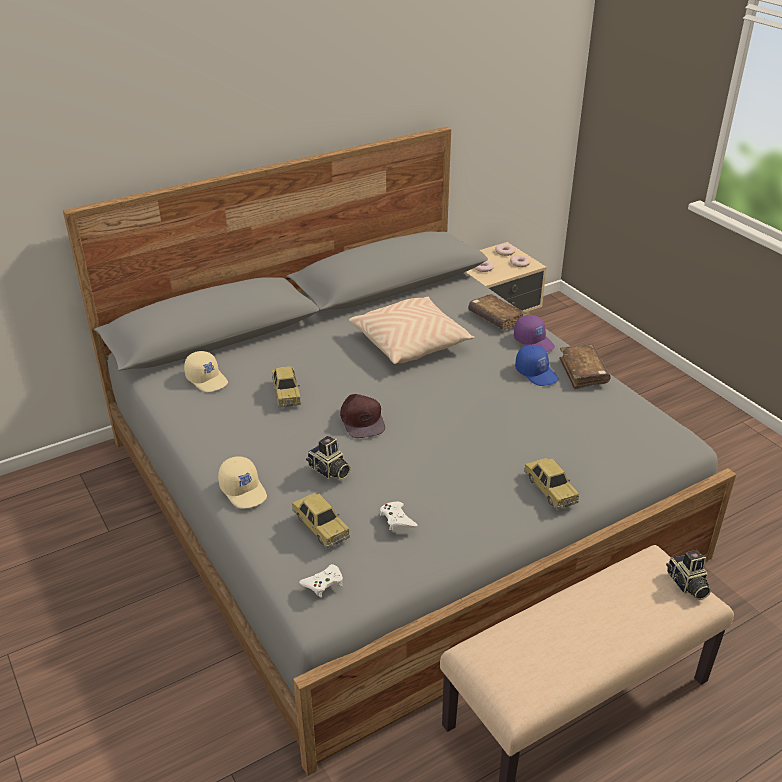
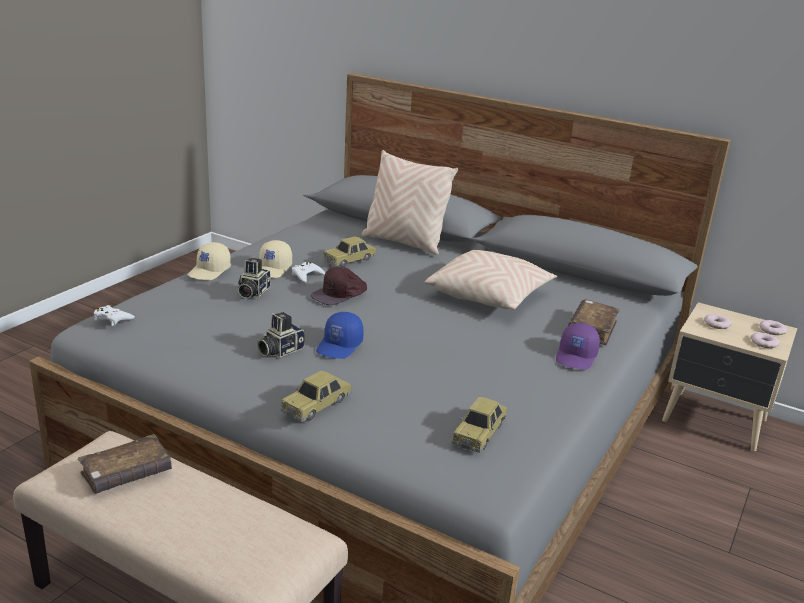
camera: 60 degrees right, 10 degrees down
(207, 379) = (339, 232): beige cap -> beige cap (273, 269)
(267, 349) = (404, 242): none -> beige pillow
(320, 526) = (178, 302): toy car -> toy car (479, 433)
(397, 519) = (207, 331): white game controller -> white game controller (306, 275)
(537, 373) = (516, 367): blue cap -> blue cap (340, 346)
(583, 372) = (553, 395): brown book -> brown book (126, 474)
(686, 585) = (271, 566): camera -> camera (279, 350)

